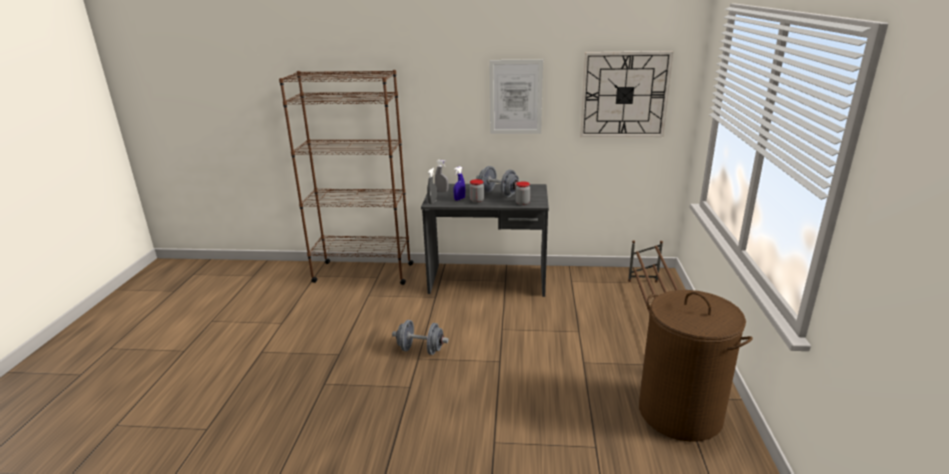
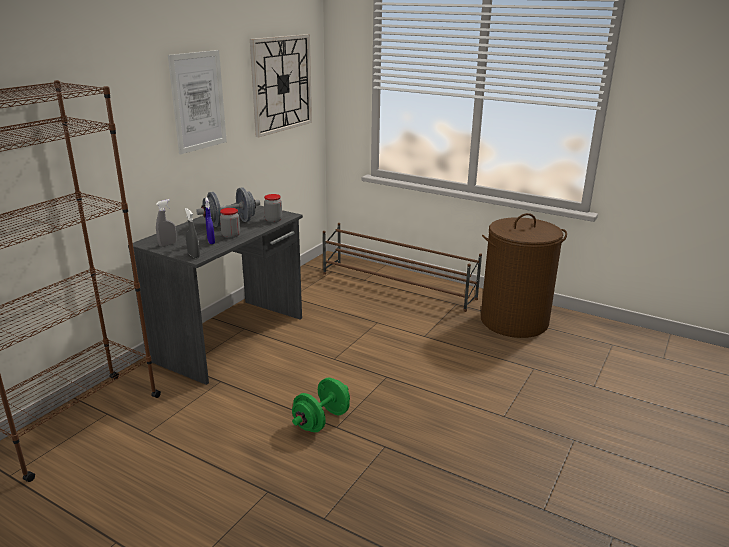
camera: 65 degrees left, 0 degrees up
(421, 350) = (321, 420): grey dumbbell -> green dumbbell

